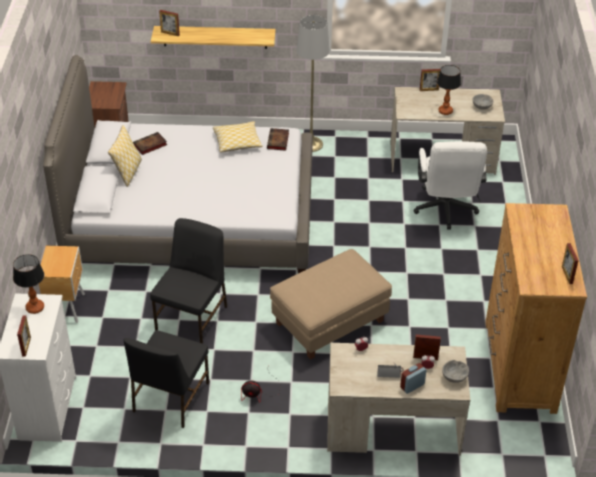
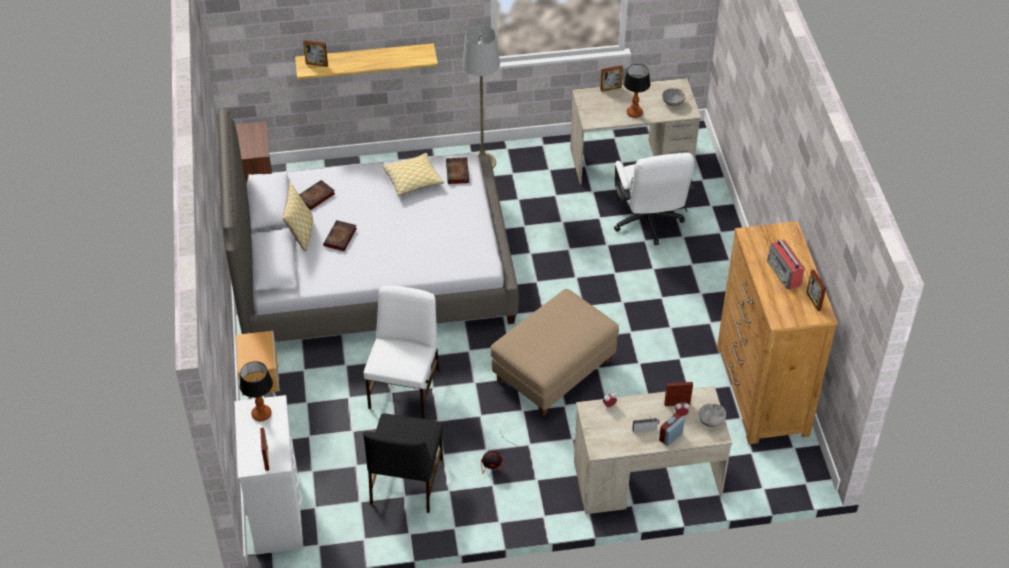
camera: 10 degrees left, 5 degrees up
(160, 180) = (340, 238): none -> book
(193, 317) = (405, 387): black chair -> white chair
(544, 247) = (784, 274): none -> radio

